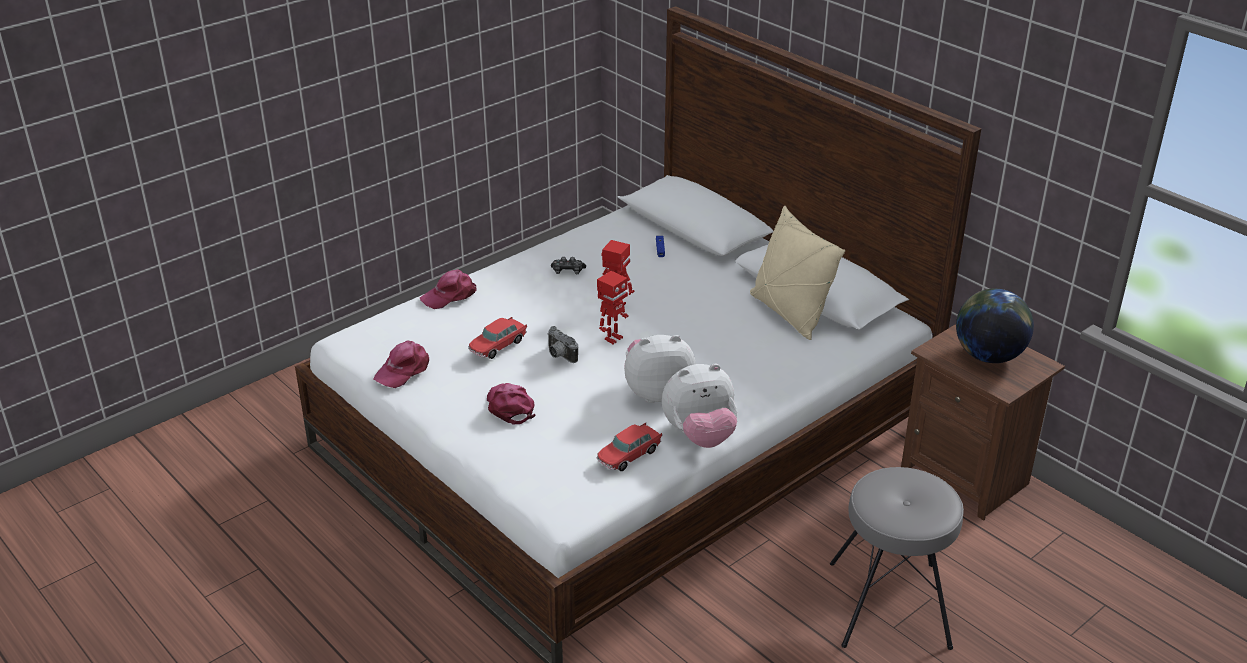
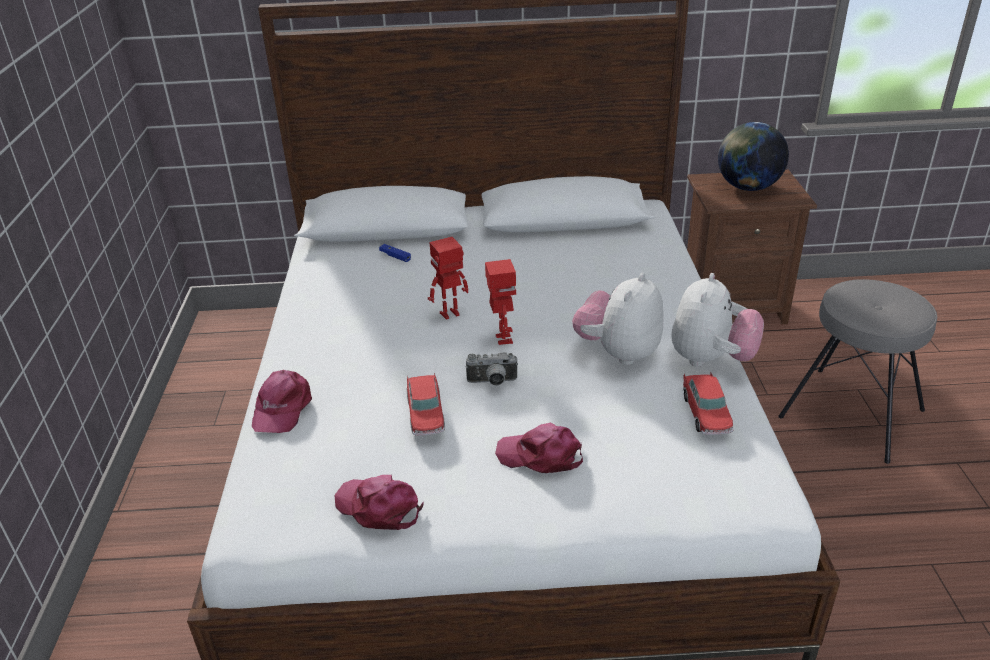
camera: 50 degrees left, 0 degrees up
(403, 370) = (379, 507): pink cap -> pink cap turned 135 degrees clockwise
(568, 271) = (354, 317): game controller -> none
(789, 314) = (577, 241): beige pillow -> none

